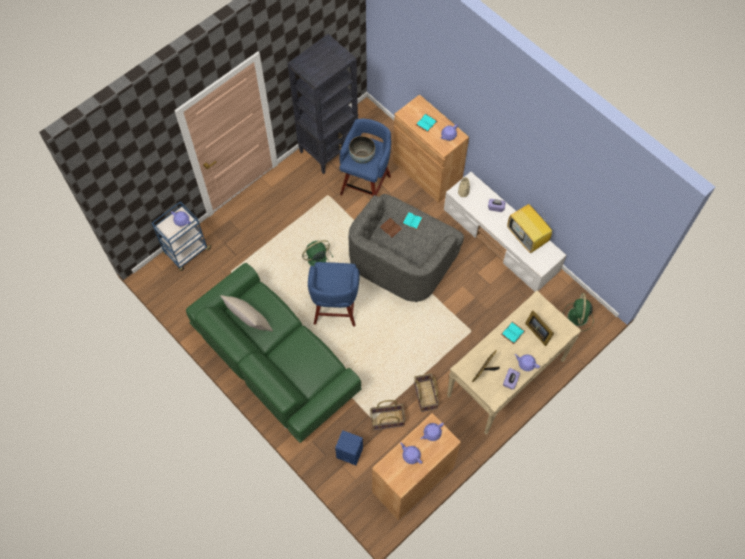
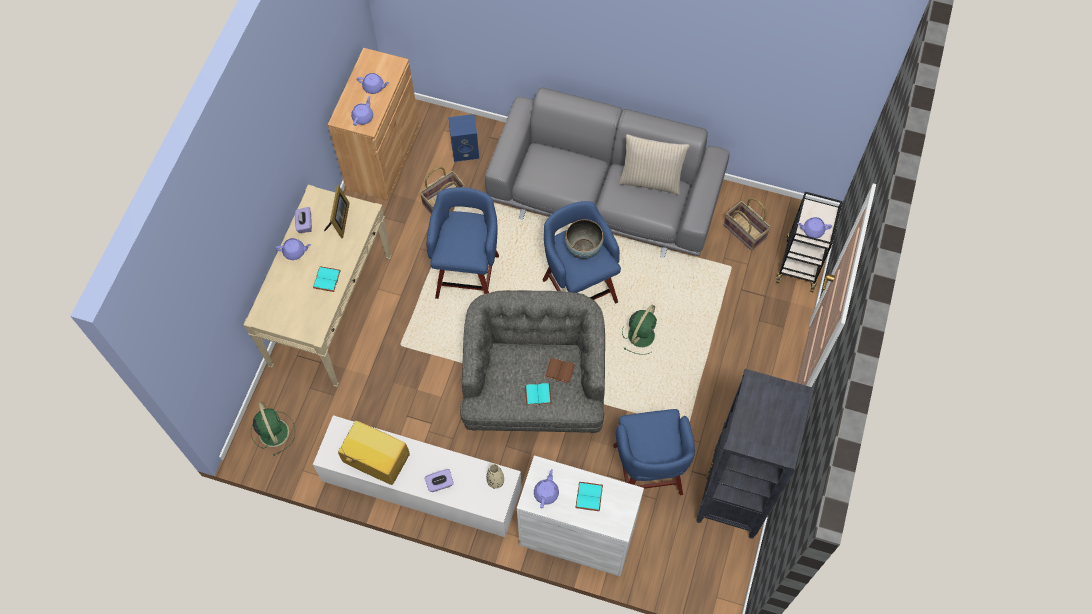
camera: 150 degrees right, 0 degrees up
(187, 252) = (800, 262): blue cart -> black cart
(275, 362) = (605, 197): green sofa -> grey sofa
(362, 157) = (655, 434): bowl -> bowl (583, 249)
(401, 356) = (468, 274): none -> blue stool
(425, 395) = (416, 245): basket -> basket (745, 231)
(427, 172) = (577, 536): brown cabinet -> white cabinet
(538, 331) = (297, 296): picture frame -> none

